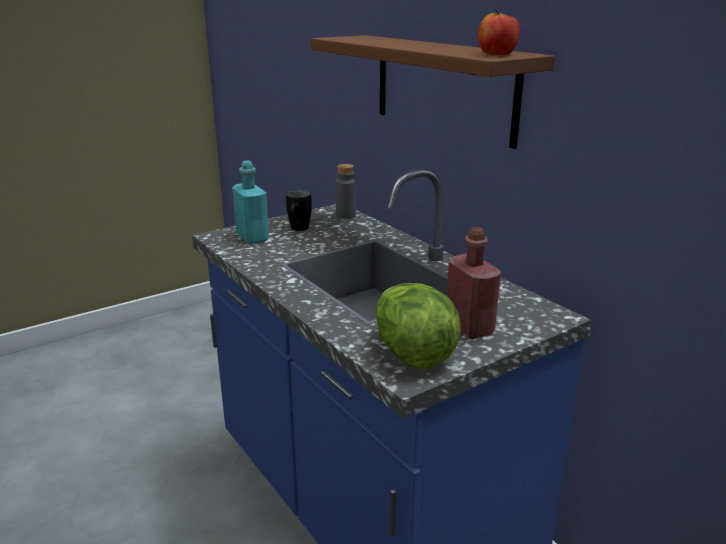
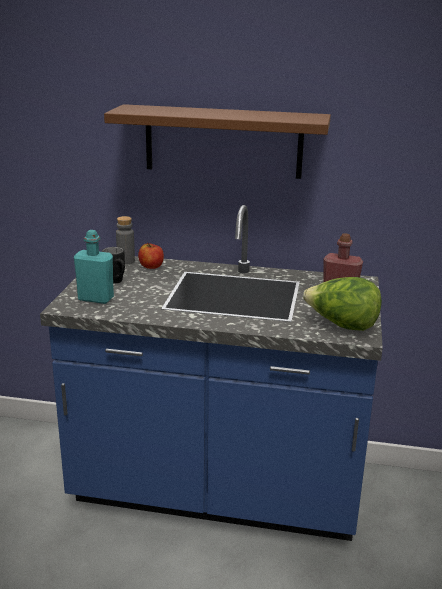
camera: 45 degrees left, 0 degrees up
(497, 54) = (306, 117): apple -> apple (151, 266)

